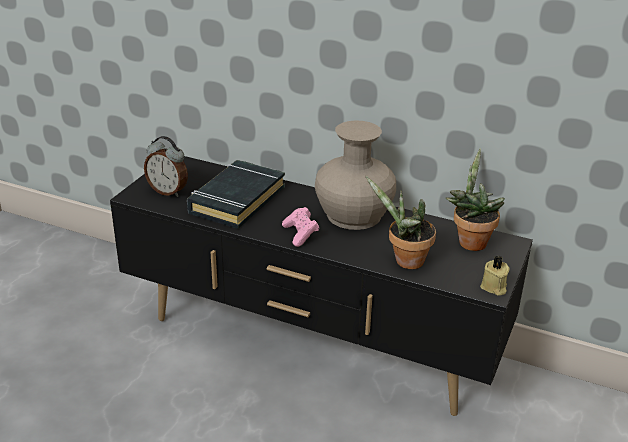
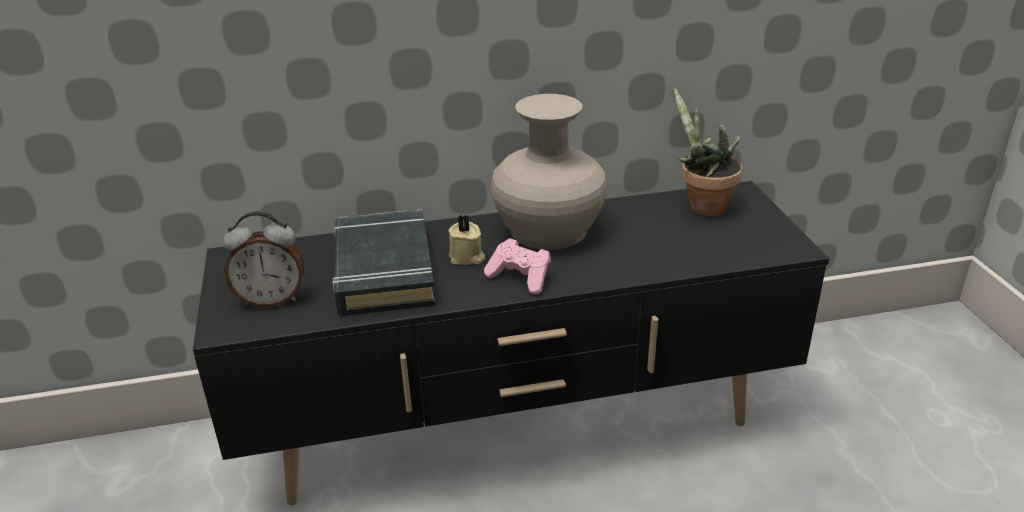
camera: 35 degrees left, 0 degrees up
(404, 261) = (673, 256): potted plant -> none
(494, 287) = (791, 243): beige candle -> beige candle (467, 257)

